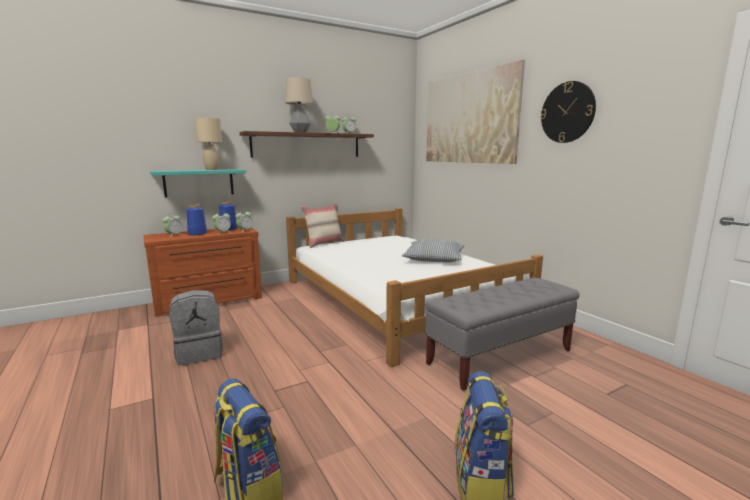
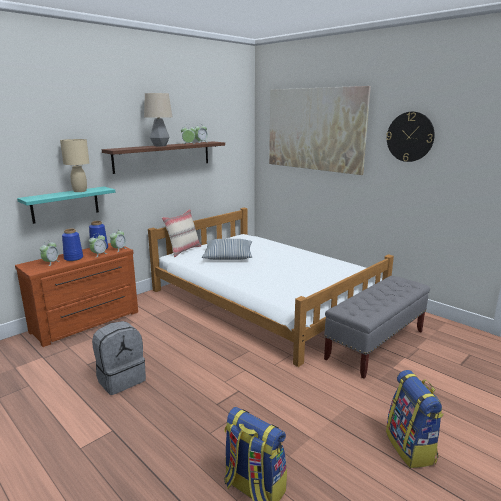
camera: 15 degrees left, 5 degrees up
(434, 258) = (298, 261): pillow -> pillow (228, 256)

